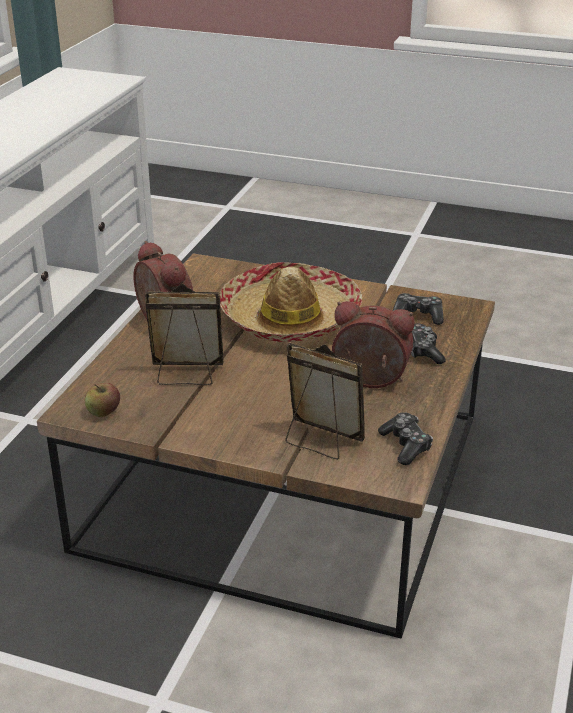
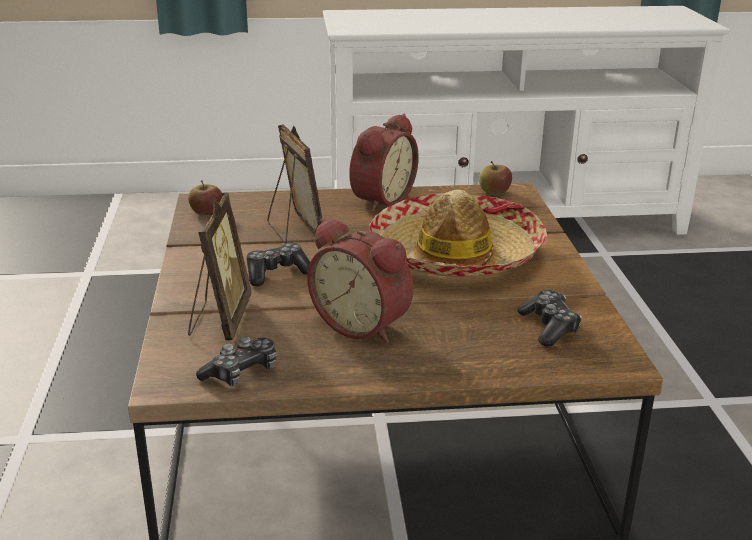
camera: 65 degrees right, 5 degrees down
(196, 271) = (494, 192): none -> apple
(369, 381) = (363, 324): alarm clock -> alarm clock turned 135 degrees clockwise
(424, 351) = (465, 347): game controller -> game controller (277, 273)

